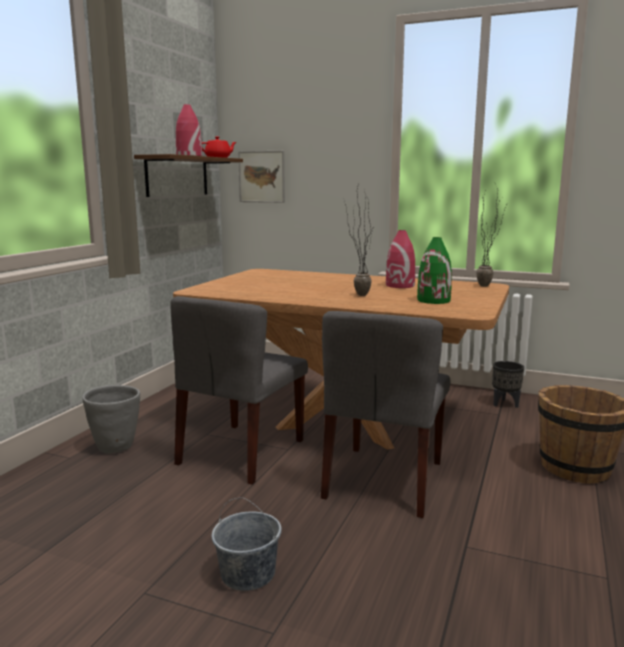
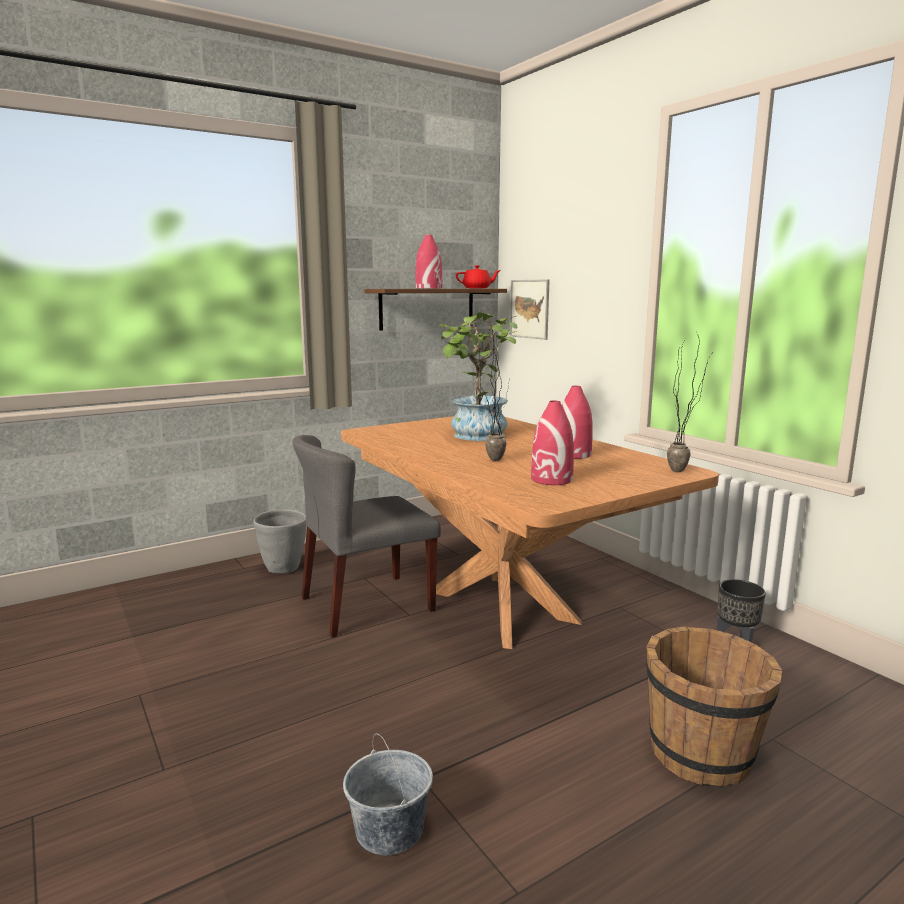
camera: 35 degrees right, 0 degrees up
(248, 574) = (217, 713): grey bucket -> grey bucket (389, 830)
(301, 283) = (477, 436): none -> potted plant
(384, 480) = (449, 678): grey chair -> none
(434, 300) = (552, 479): green vase -> red vase

